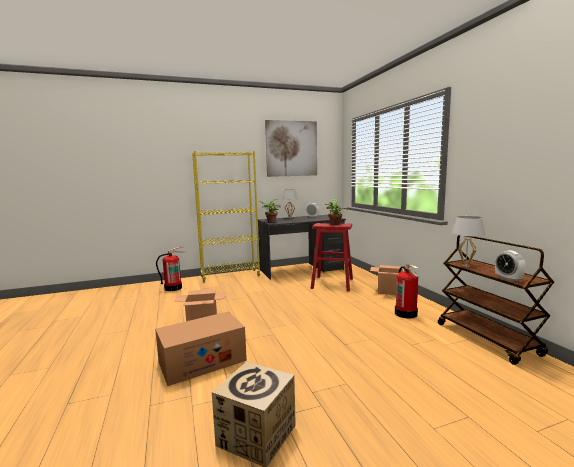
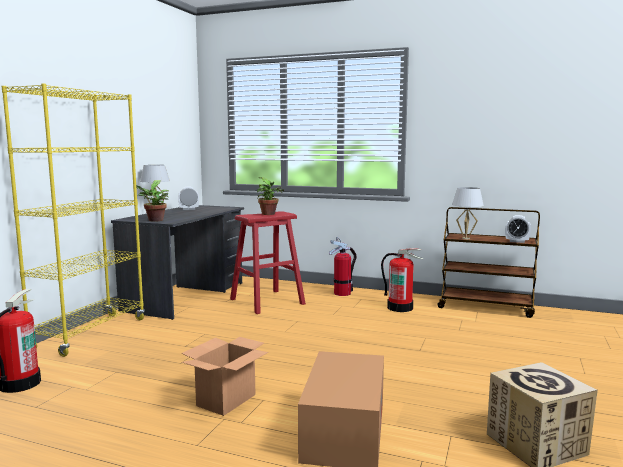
camera: 50 degrees left, 0 degrees up
(291, 148) = (146, 95): picture -> none
(389, 292) = (342, 293): cardboard box -> fire extinguisher

